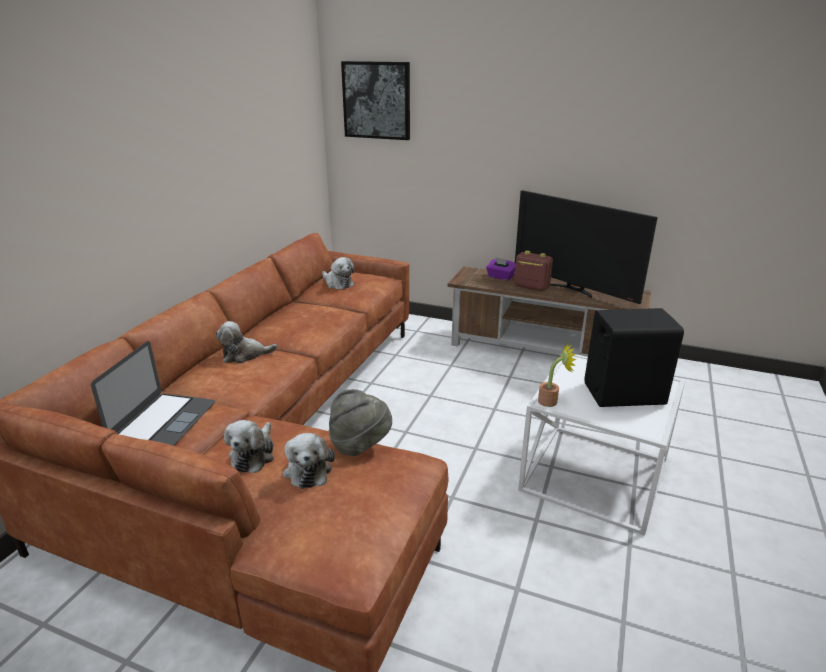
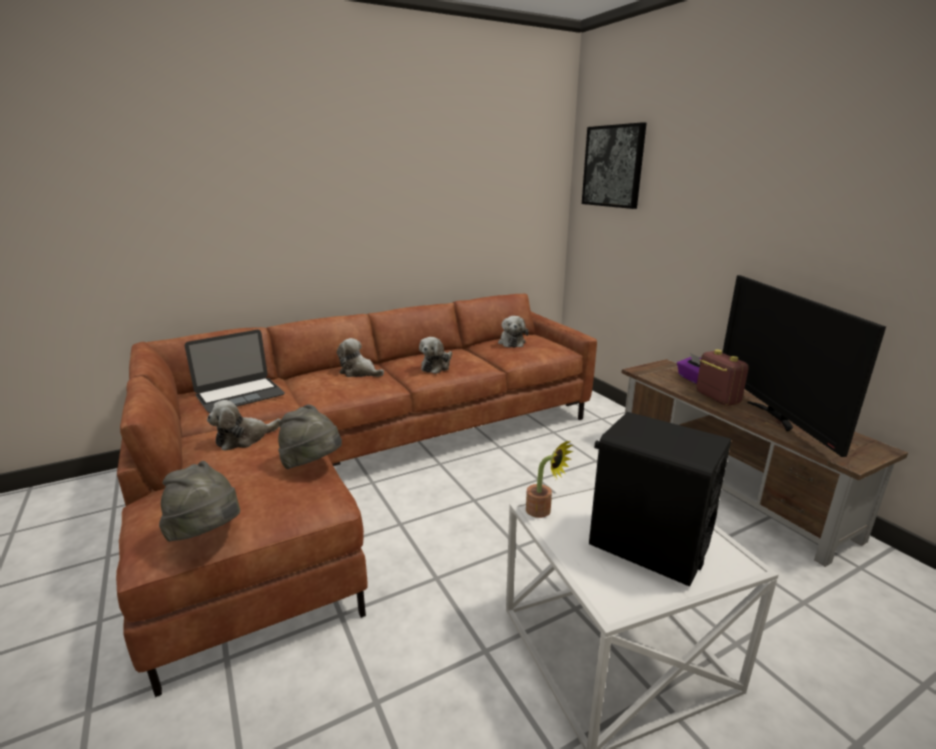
camera: 40 degrees right, 5 degrees down
(308, 469) = (251, 464): plush toy -> plush toy (437, 366)
(381, 531) = (208, 535): none -> grey hat

